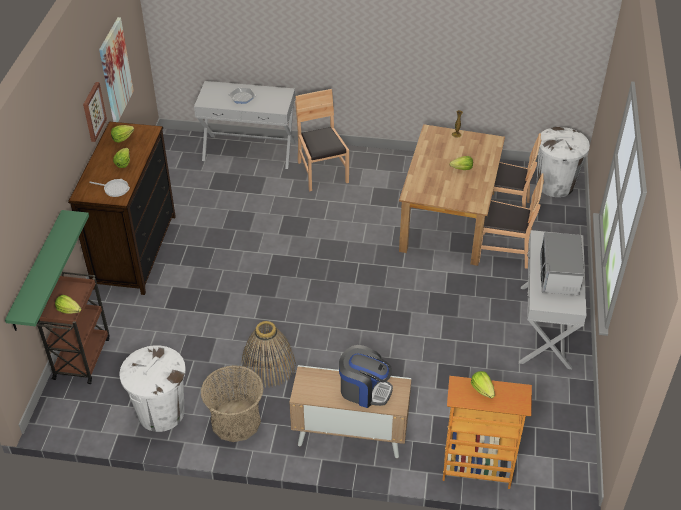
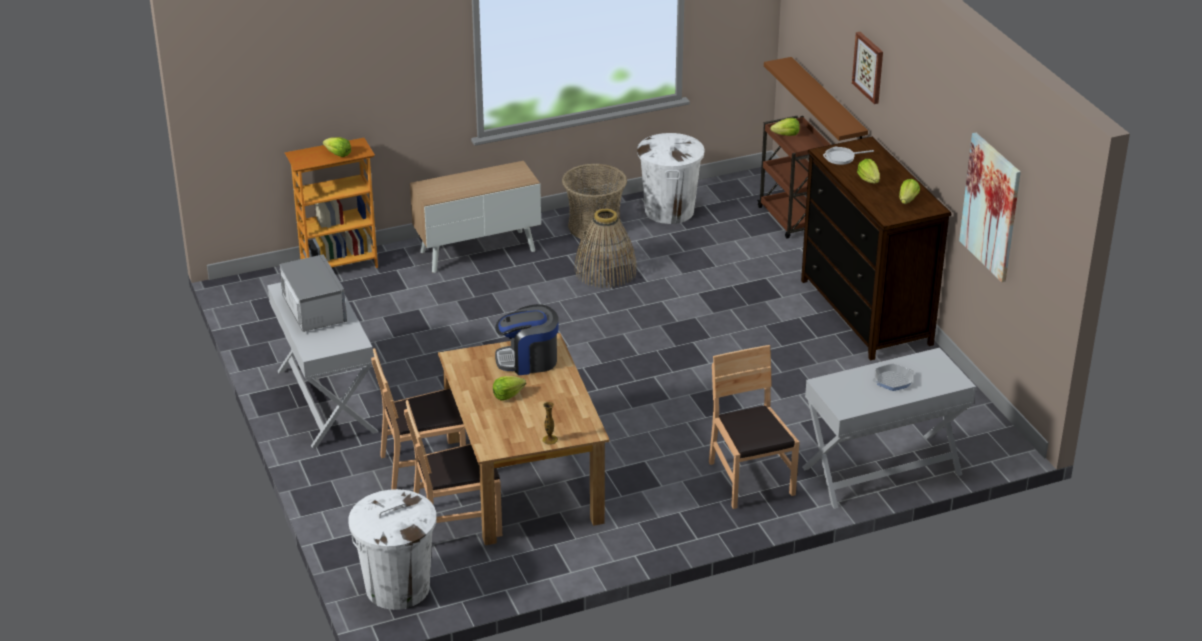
camera: 150 degrees right, 10 degrees down
(37, 271) = (827, 105): green shelf -> brown shelf
(93, 111) = (941, 160): picture -> picture (869, 67)
(322, 172) = (750, 479): brown chair -> brown chair turned 150 degrees counterclockwise
(364, 390) = (462, 186): coffee machine -> coffee machine (528, 360)

